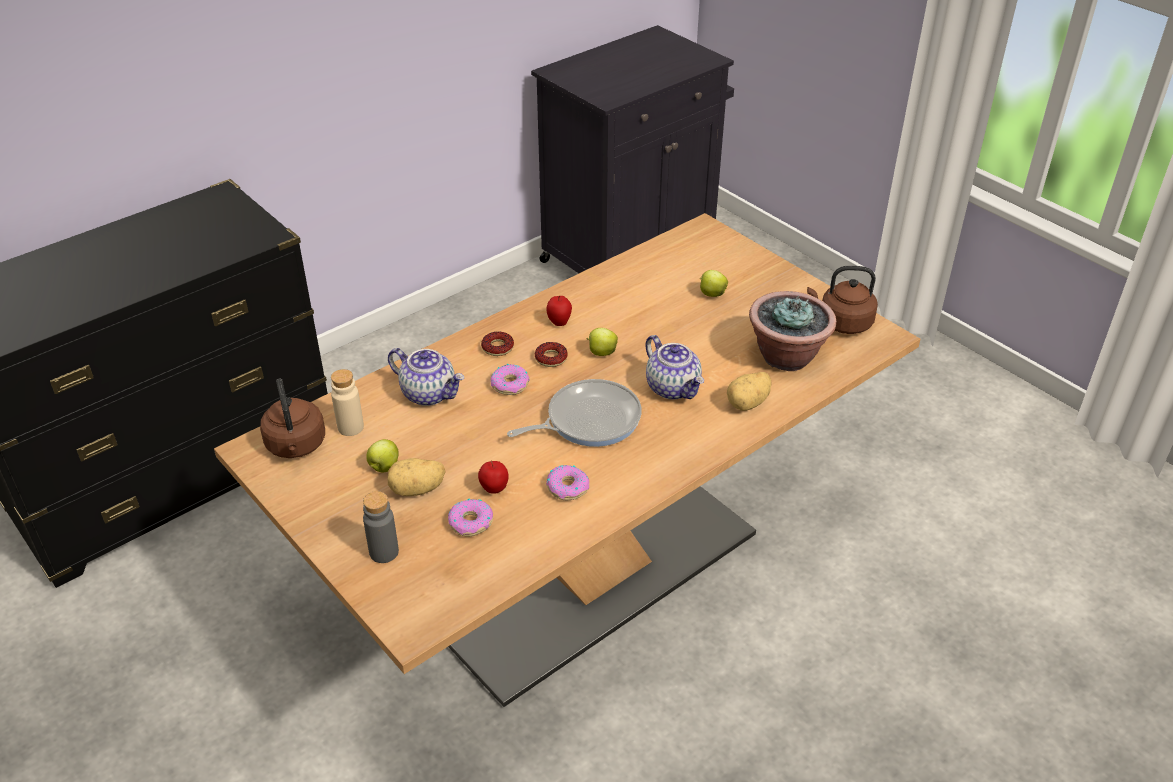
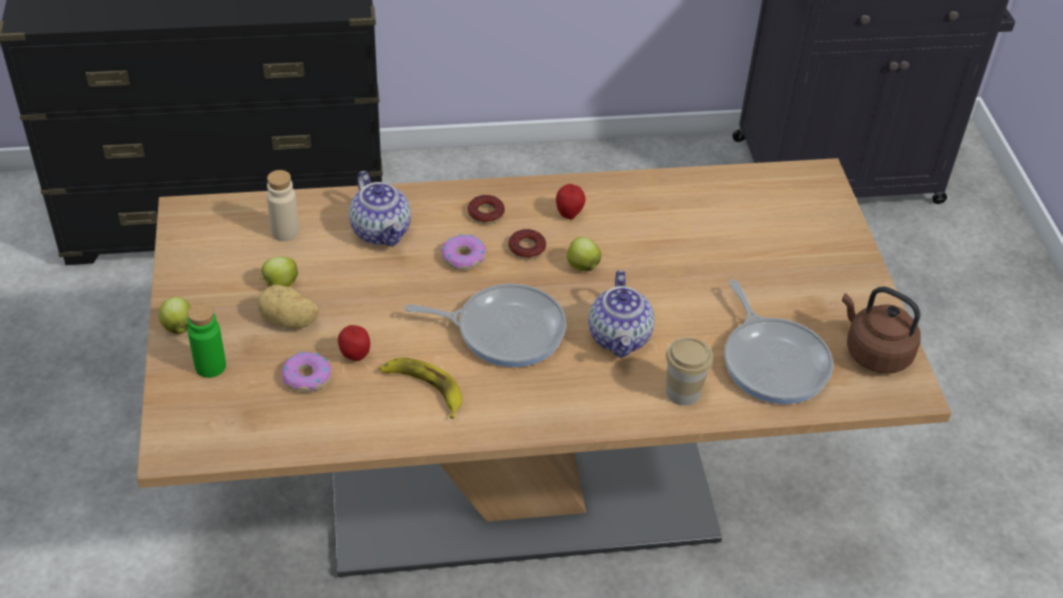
camera: 30 degrees right, 5 degrees up
(296, 446) = (225, 228): brown kettle -> none
(384, 552) = (210, 366): grey bottle -> green bottle
(567, 487) = (423, 388): donut -> banana
(711, 294) = (757, 254): apple -> apple (178, 327)
(748, 403) = (683, 392): potato -> cup
(786, 357) = (773, 361): potted plant -> frying pan

